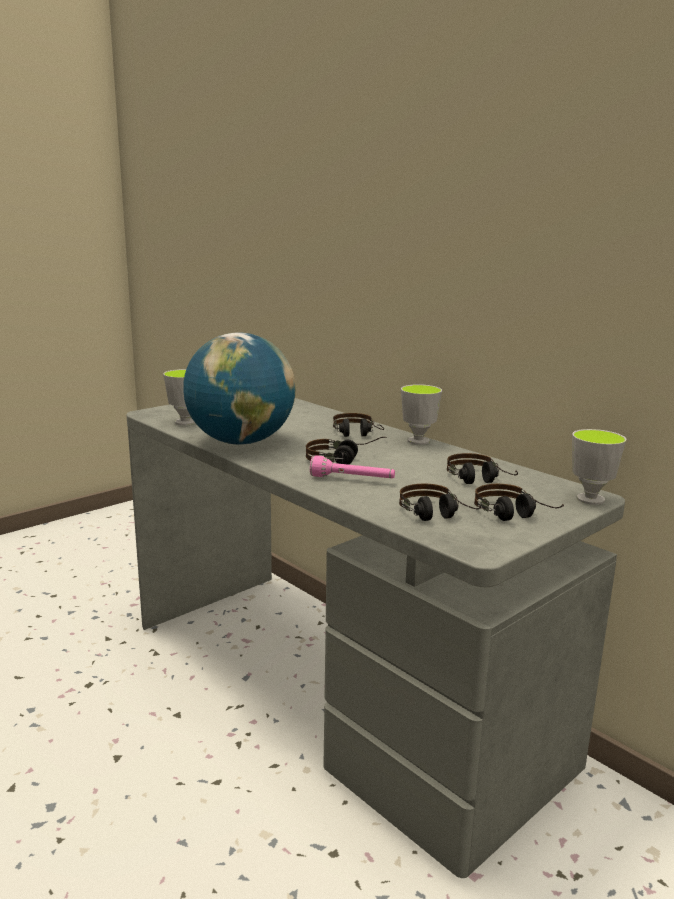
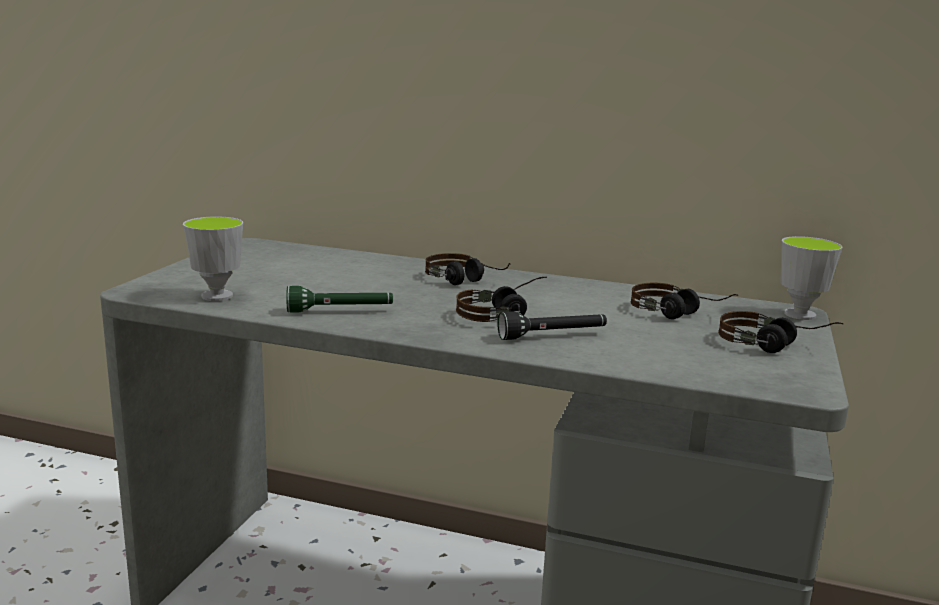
camera: 30 degrees left, 0 degrees up
(241, 441) = (340, 311): globe -> green flashlight
(352, 479) = (553, 336): pink flashlight -> black flashlight
(418, 441) = (542, 278): cup -> none
(438, 517) = (710, 362): headphones -> none

